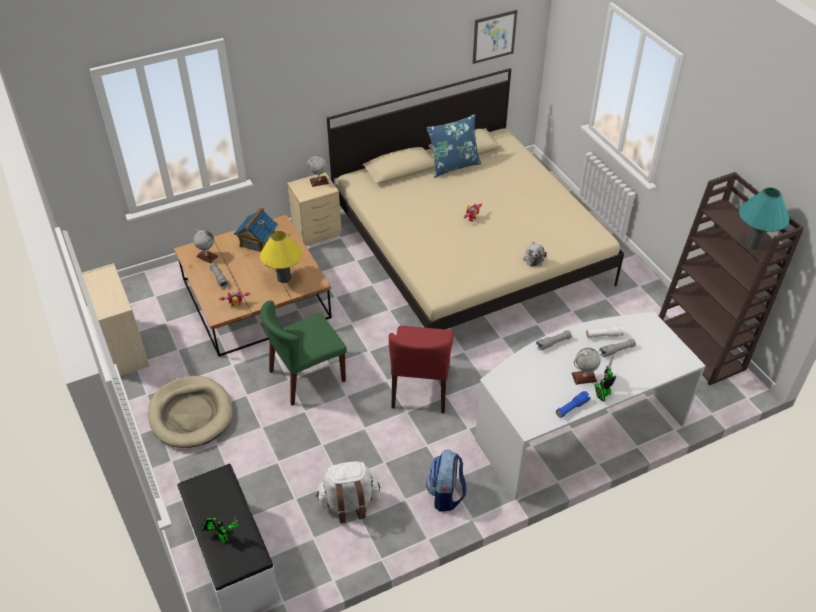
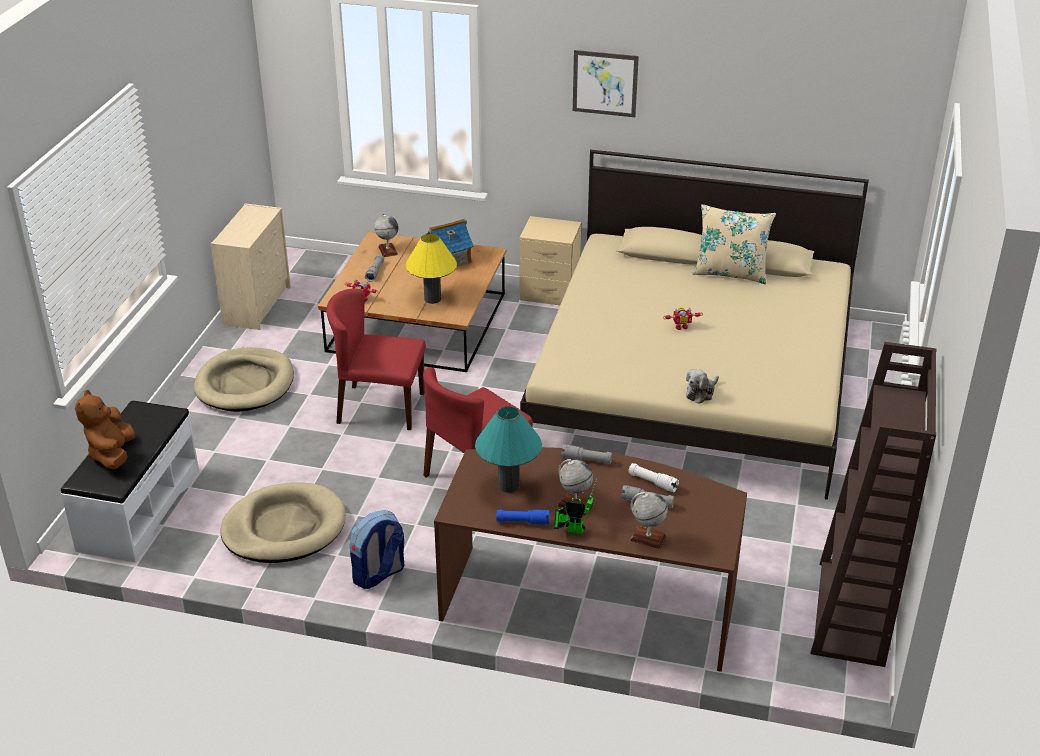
camera: 40 degrees right, 10 degrees down
(221, 535) = (112, 454): toy robot -> brown plush toy
(307, 376) = (380, 408): green chair -> red chair
(319, 181) = (562, 227): globe -> globe (648, 538)
(349, 503) = (284, 528): white backpack -> beige dog bed
(453, 166) = (730, 273): blue pillow -> beige pillow
(494, 36) = (846, 125): picture -> picture (605, 83)
(576, 428) = (590, 600): white desk -> brown desk
(753, 244) = (888, 444): turquoise table lamp -> turquoise table lamp (508, 485)

